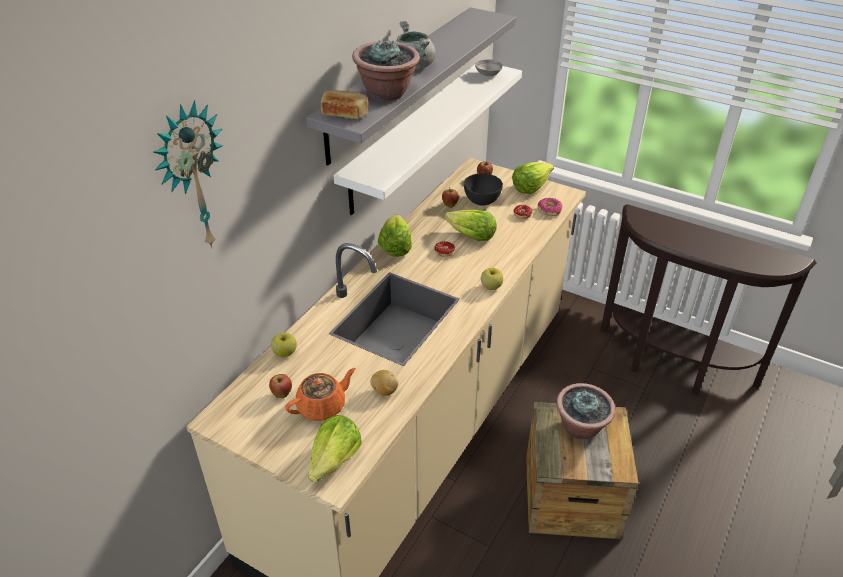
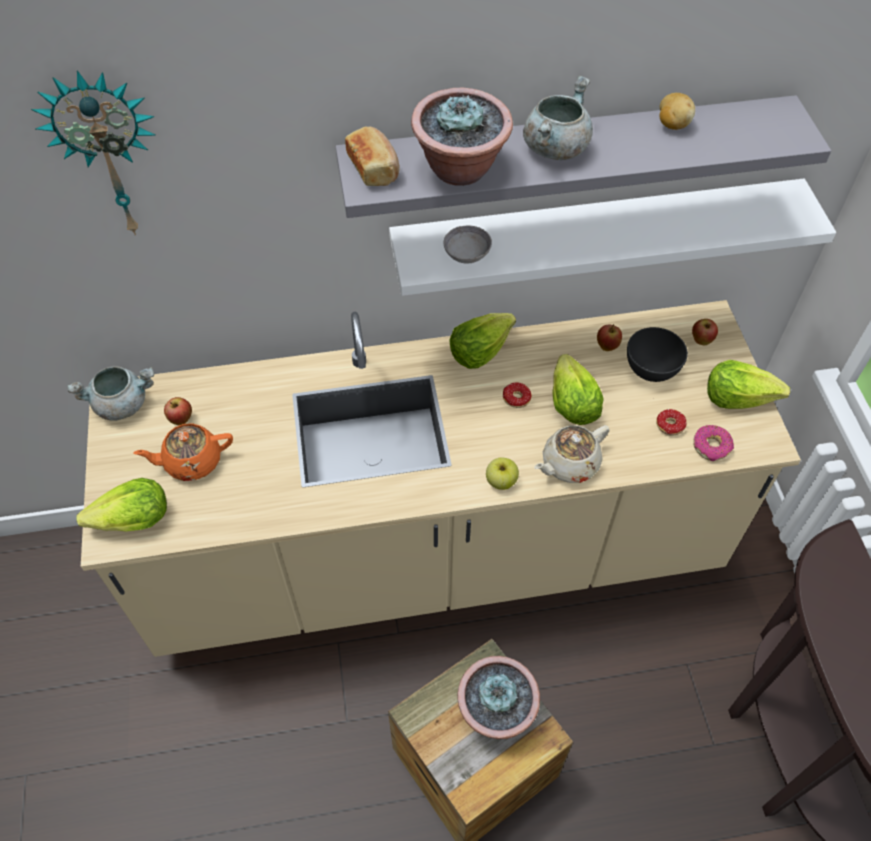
camera: 50 degrees right, 15 degrees up
(229, 418) = (122, 404): none -> grey cooking pot
(285, 352) = (236, 381): apple -> none
(322, 406) = (191, 461): orange teapot -> orange teapot turned 150 degrees clockwise
(384, 390) = (253, 496): potato -> potato (672, 124)
(488, 74) = (778, 208): grey bowl -> grey bowl (467, 254)
(507, 258) = (569, 464): none -> beige teapot

